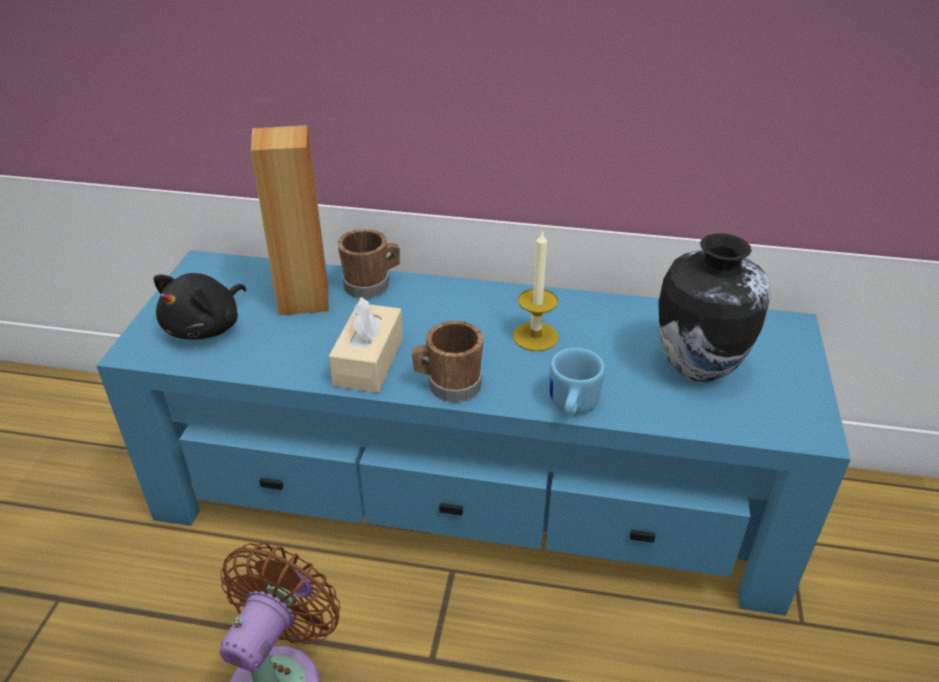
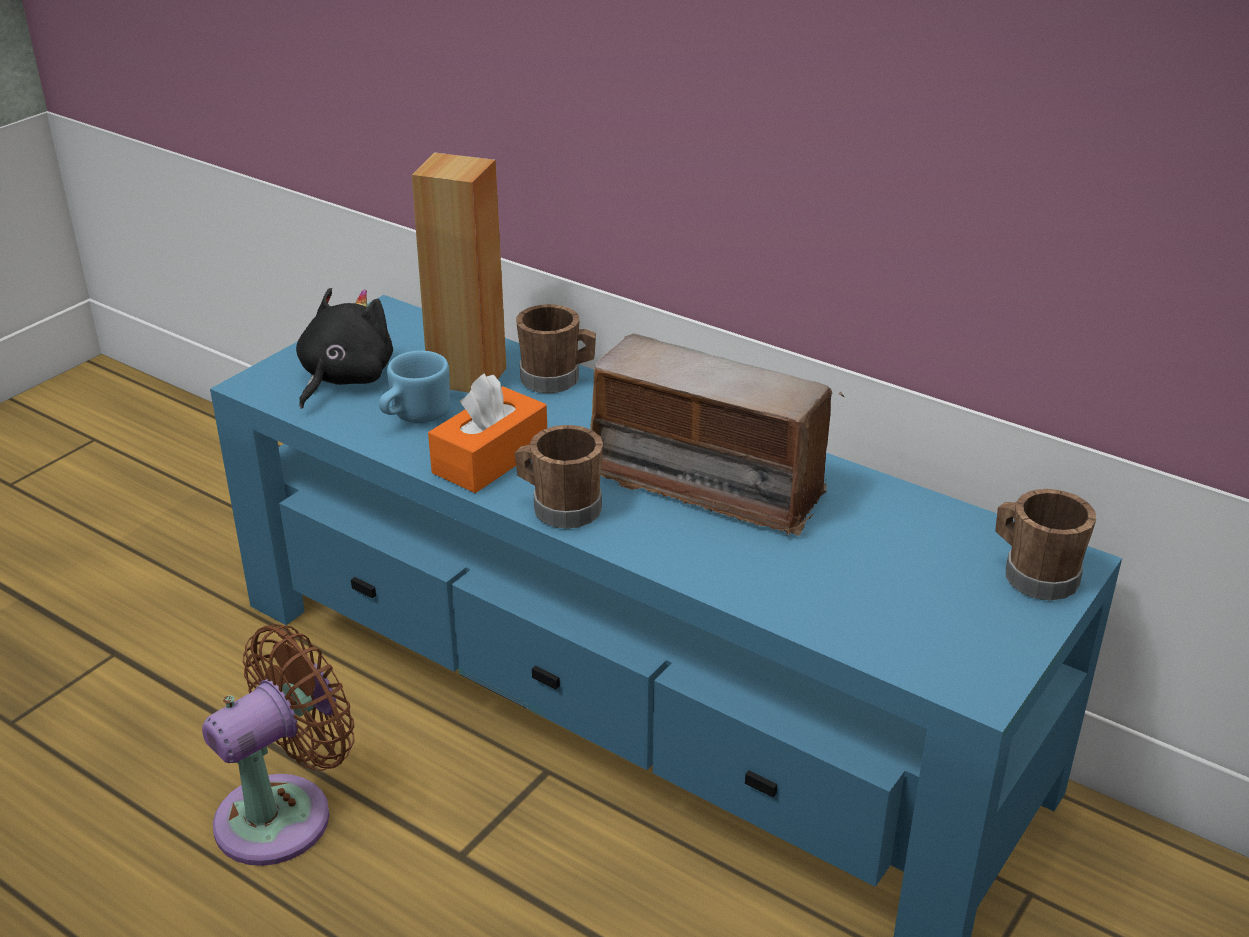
camera: 25 degrees right, 5 degrees down
(206, 327) = (344, 379): black plush toy -> black plush toy turned 150 degrees clockwise
(369, 361) = (490, 458): beige tissue box -> orange tissue box
(535, 336) = (707, 484): candle -> radio
(571, 407) = (686, 570): blue mug -> blue mug (413, 417)
(697, 369) = (886, 575): vase -> none
(779, 341) = (1033, 574): none -> brown mug

